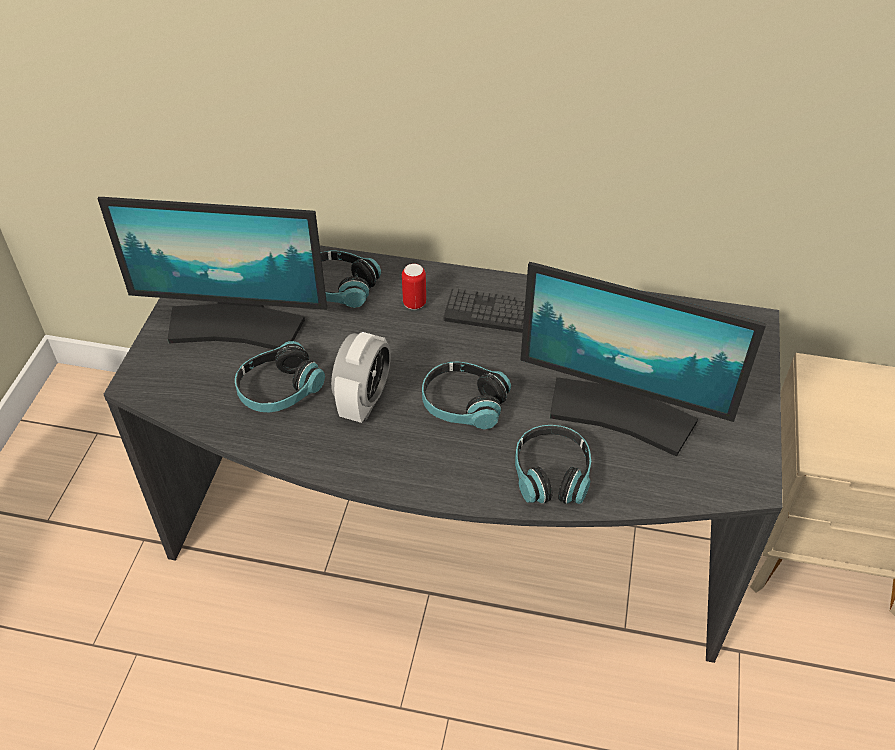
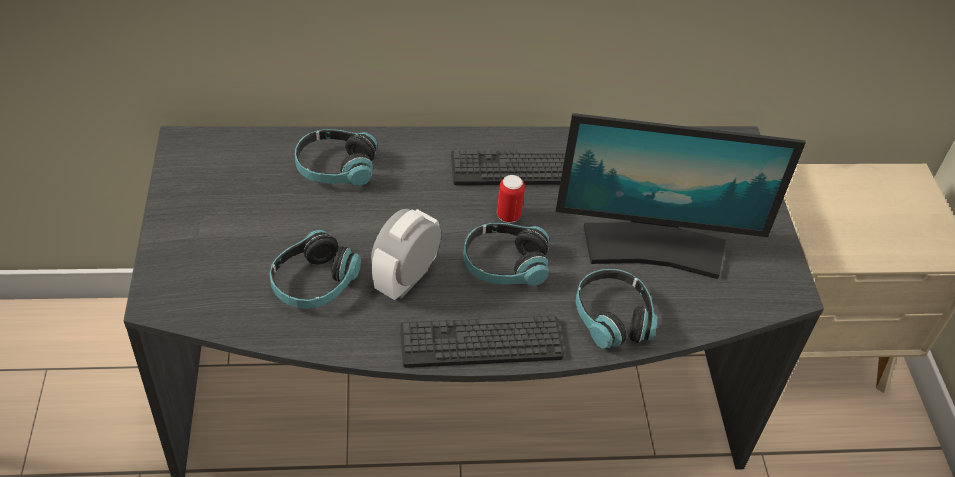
camera: 20 degrees left, 0 degrees up
(235, 326) = (241, 224): monitor -> none
(364, 401) = (405, 279): alarm clock -> alarm clock turned 150 degrees counterclockwise
(412, 474) = (481, 342): none -> keyboard
(414, 303) = (418, 172): can -> can (508, 215)

